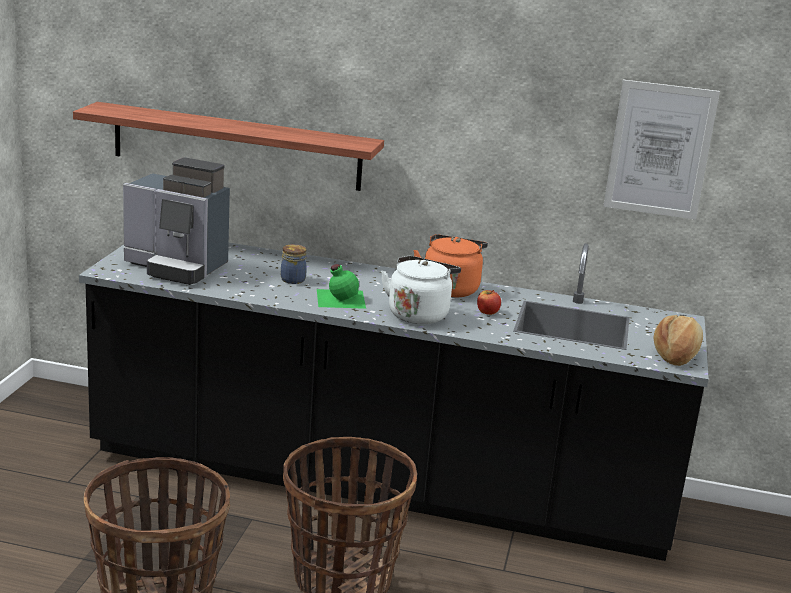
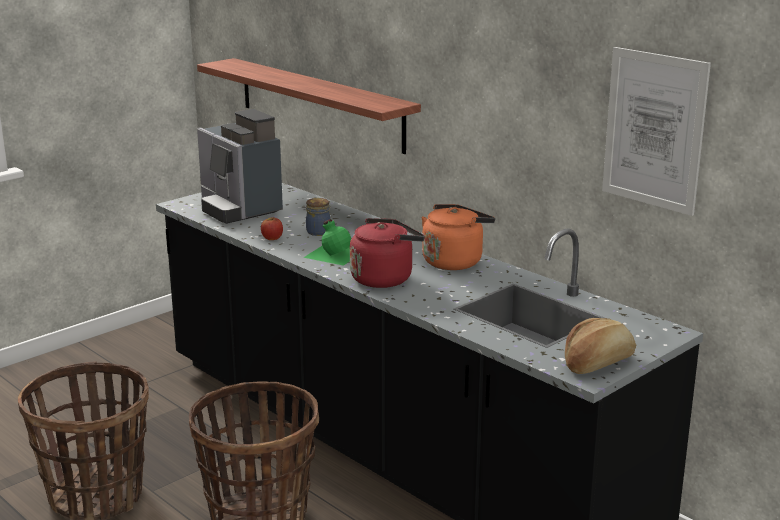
camera: 35 degrees right, 0 degrees up
(419, 314) = (384, 278): white kettle -> red kettle
(487, 312) = (455, 287): apple -> apple (272, 238)

